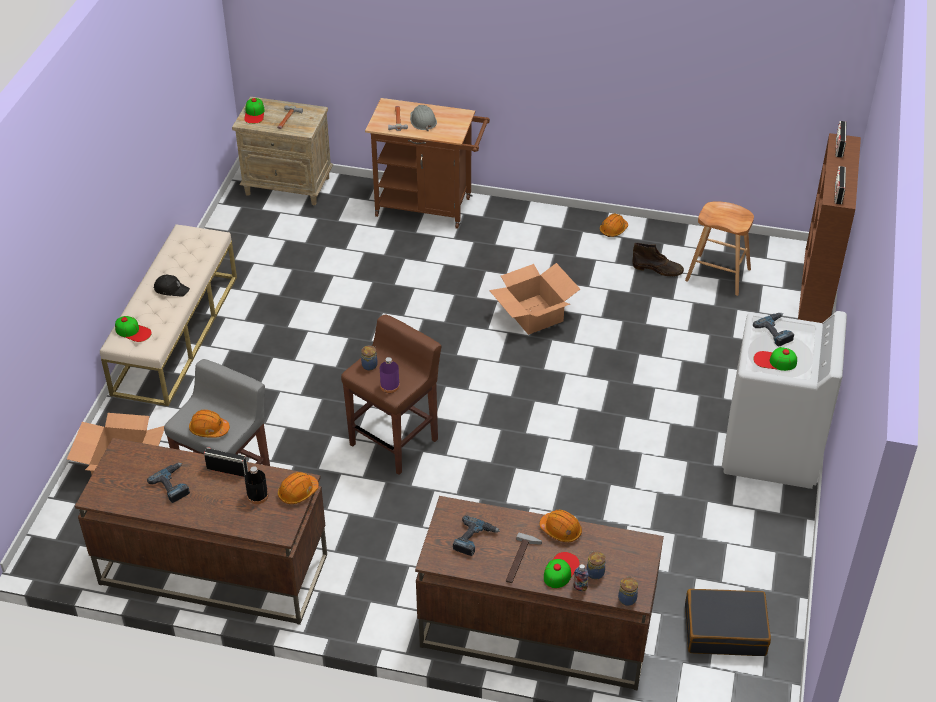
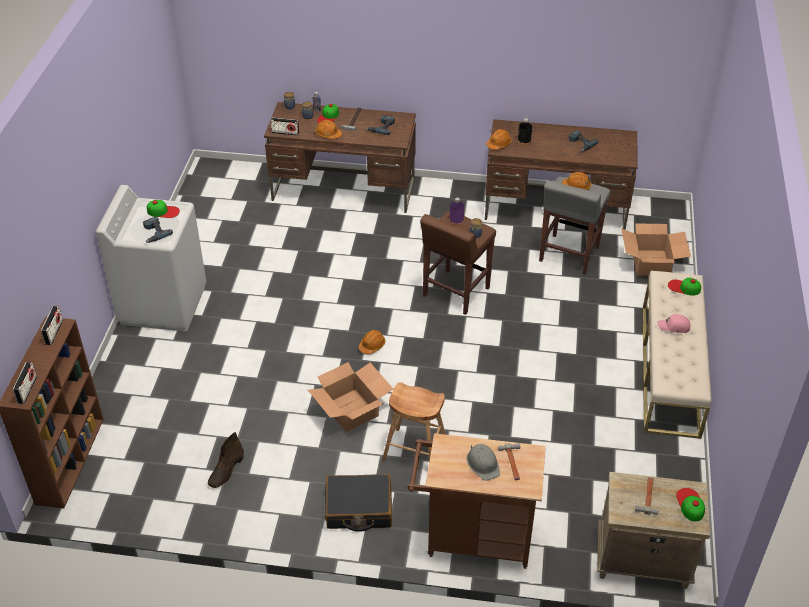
camera: 175 degrees right, 0 degrees up
(171, 289) = (674, 327): black cap -> pink cap
(227, 470) = (550, 153): radio -> radio (285, 133)
(613, 230) = (267, 520): orange hard hat -> orange hard hat (372, 345)
(658, 269) = (226, 470): brown boot -> brown boot turned 75 degrees counterclockwise
(717, 275) = (166, 468): brown stool -> brown stool (415, 451)
(725, 630) = (226, 196): black suitcase -> black suitcase (358, 509)

